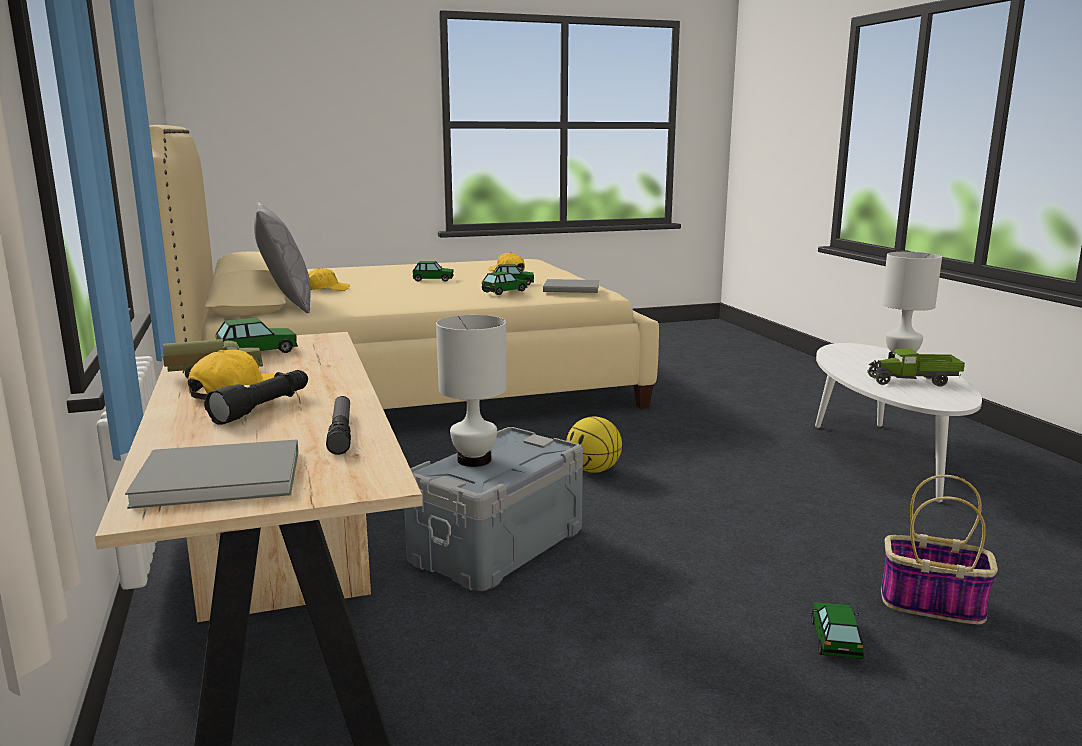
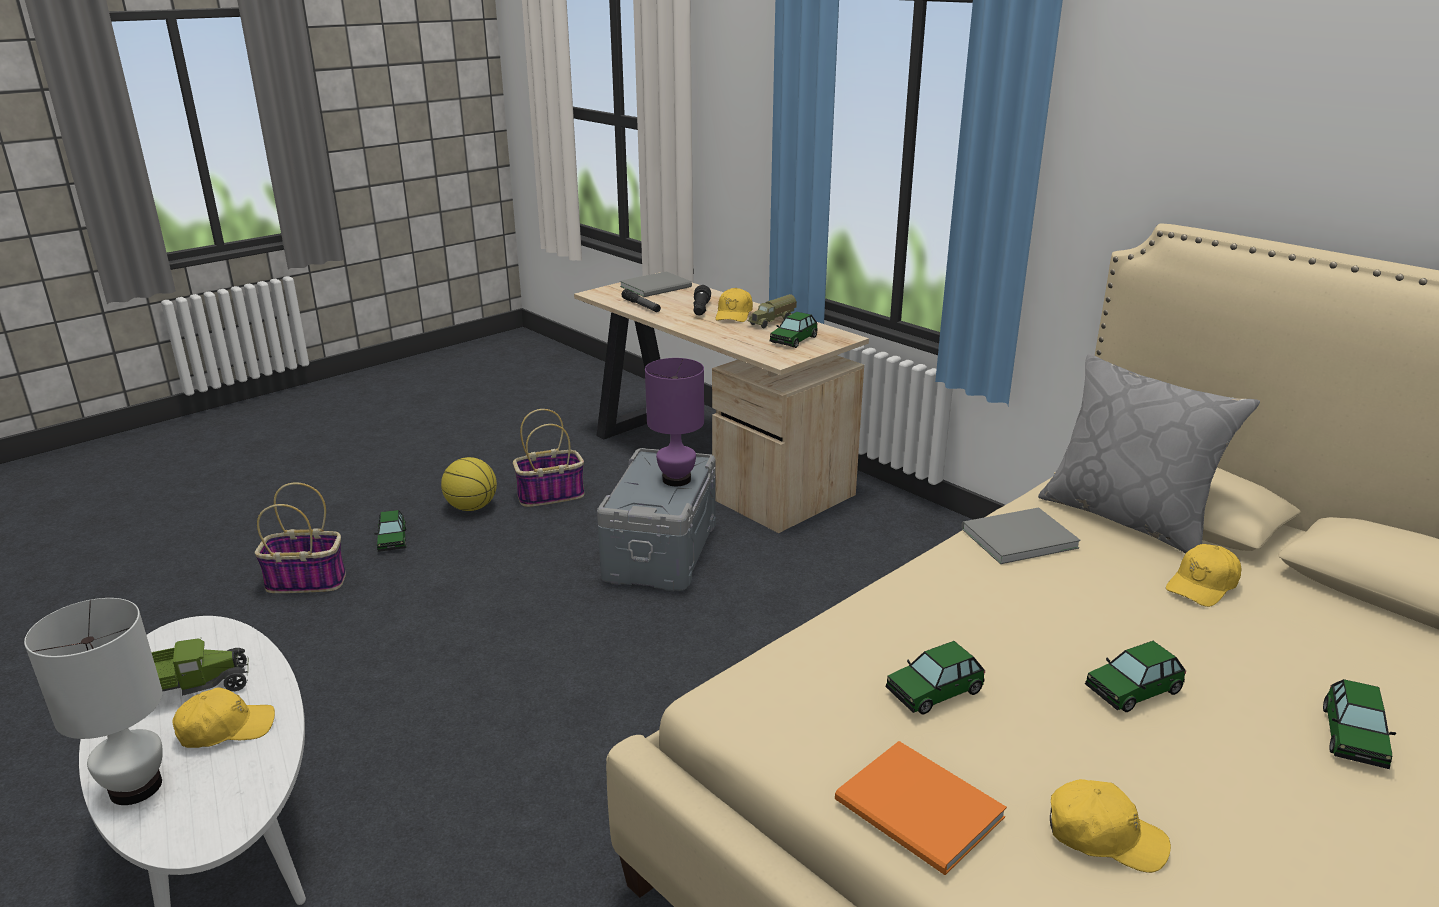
camera: 155 degrees right, 10 degrees up
(474, 460) = (676, 479): white table lamp -> purple table lamp
(504, 291) = (895, 637): toy car -> toy car (1353, 737)
(559, 276) = (920, 813): none -> orange book
(573, 289) = (789, 688): grey book -> grey book (1015, 537)
(583, 661) = (551, 495): none -> basket
(593, 470) = (634, 669): basketball -> basketball (471, 507)
(868, 367) = (226, 729): none -> yellow cap

